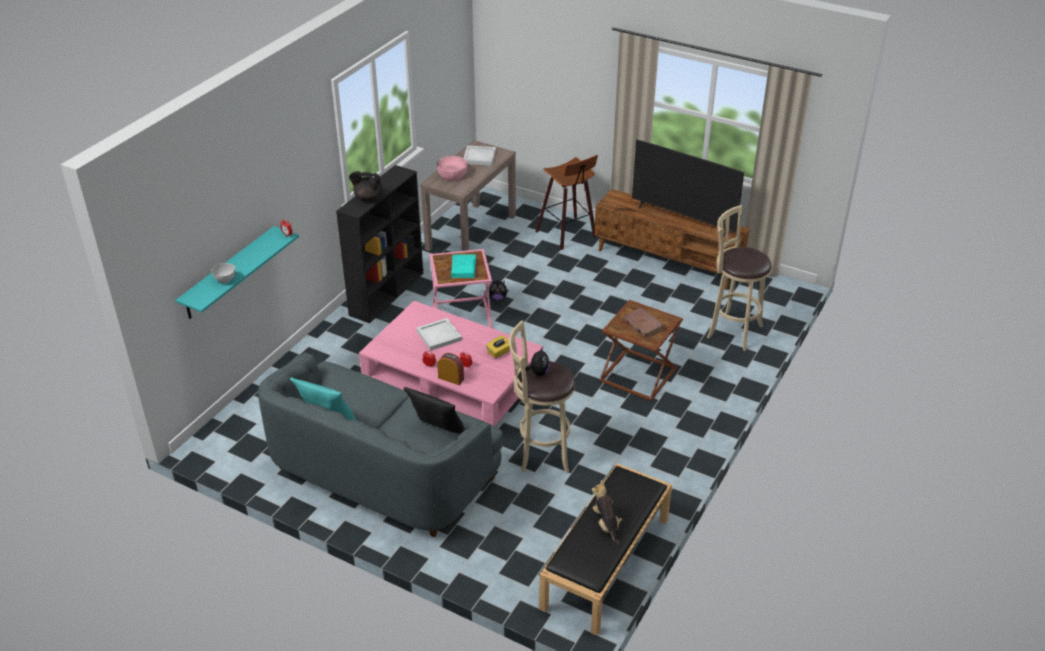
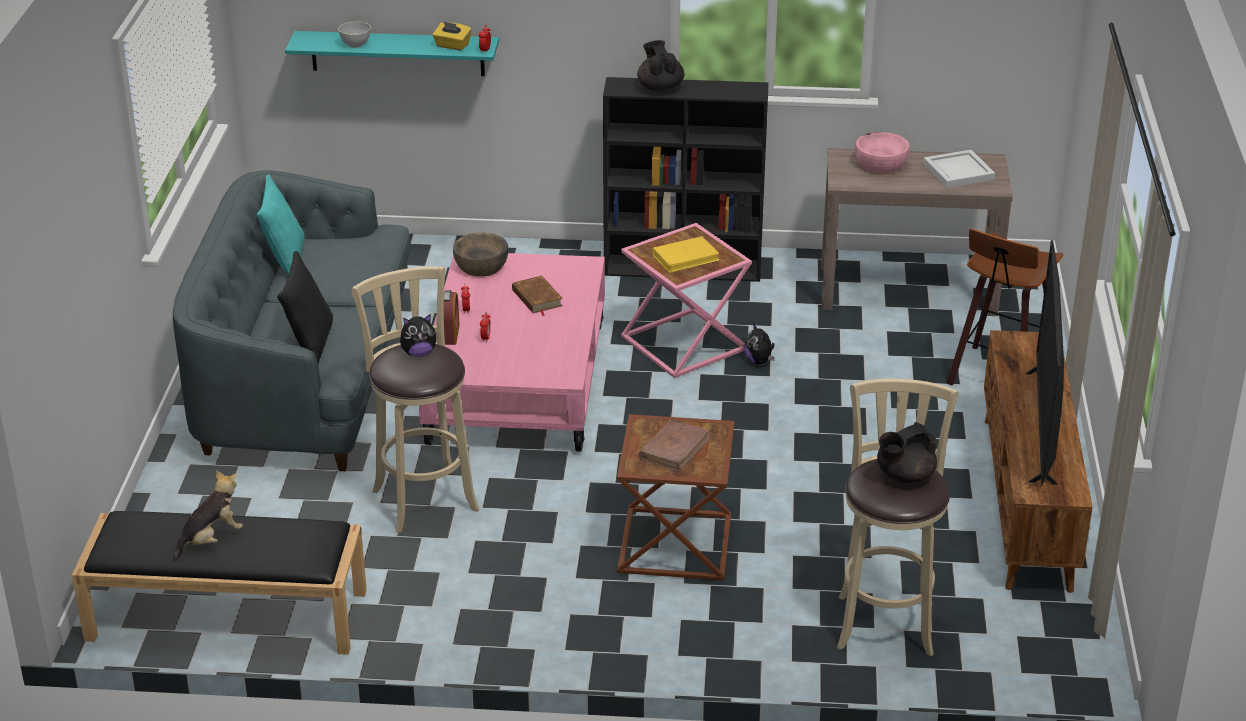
camera: 65 degrees right, 5 degrees down
(386, 347) = (481, 266): none -> brown bowl
(438, 336) = (537, 298): white tray -> brown book
(463, 268) = (686, 258): turquoise book -> yellow book
(499, 352) = (537, 356): yellow tissue box -> yellow tissue box (452, 46)
(744, 255) = (904, 476): none -> black teapot

